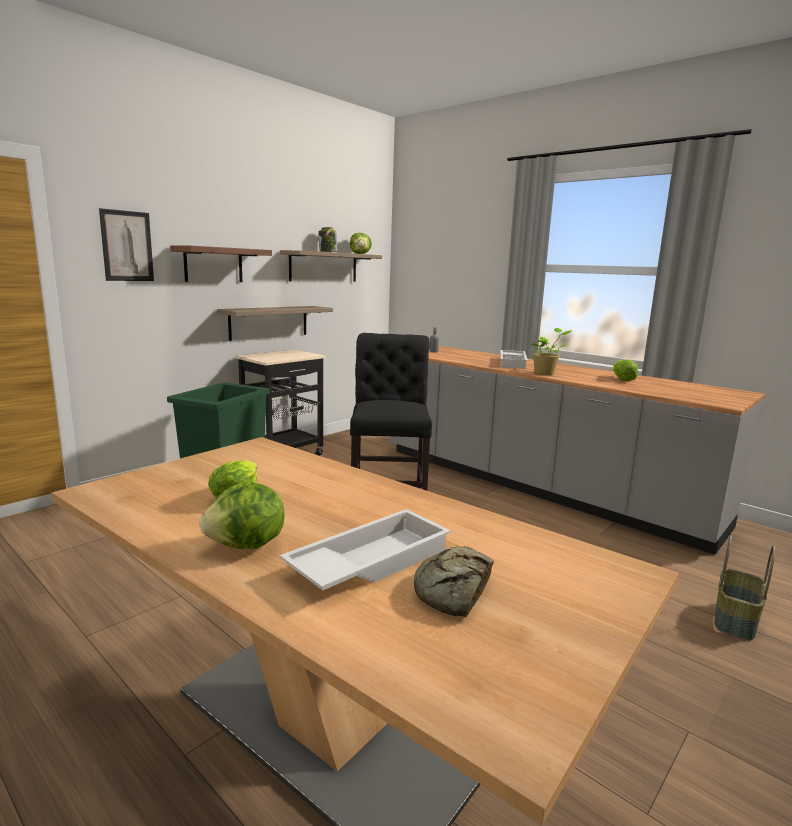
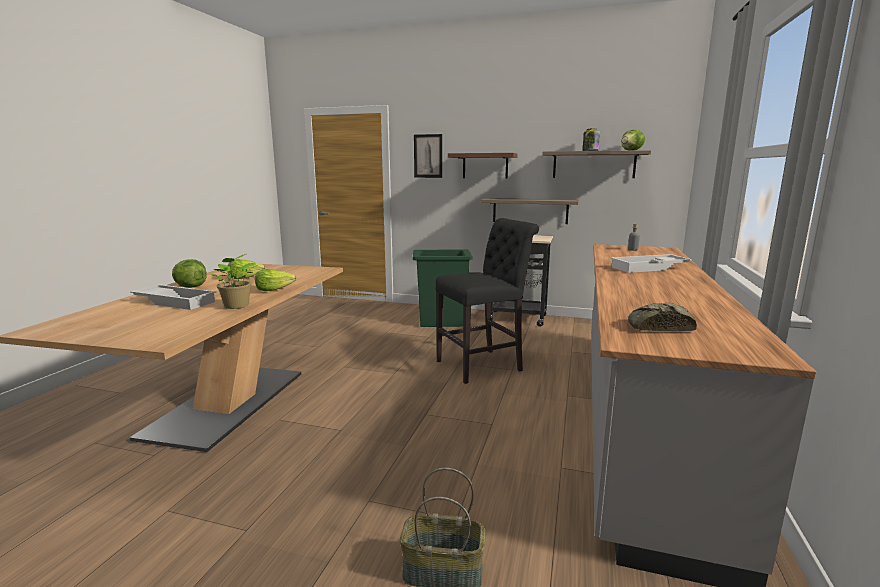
camera: 65 degrees right, 0 degrees up
(453, 590) = (145, 315): bread -> bread (658, 327)
(545, 373) = (621, 278): potted plant -> potted plant (236, 306)
(622, 379) = (677, 301): lettuce -> lettuce (274, 289)

